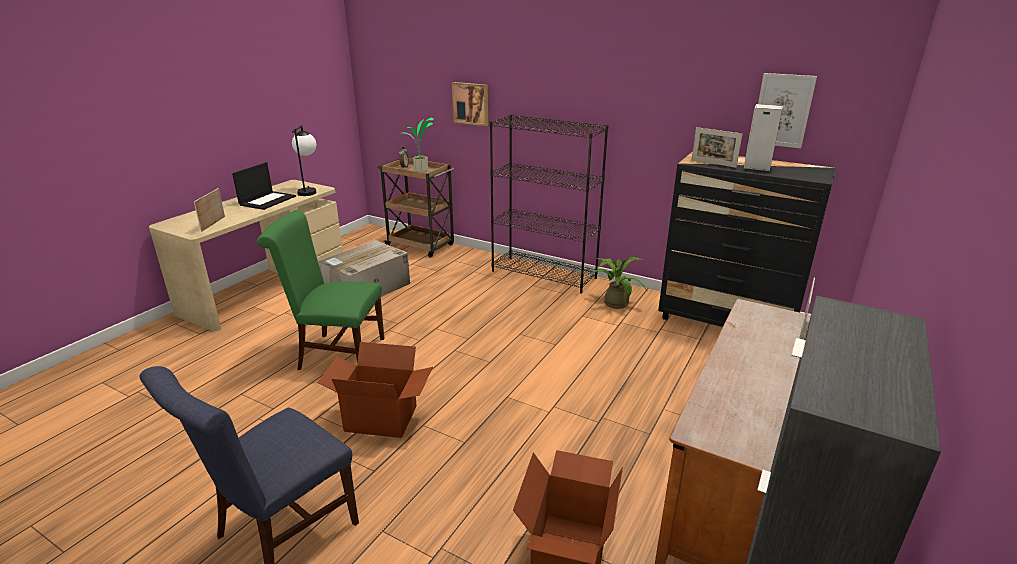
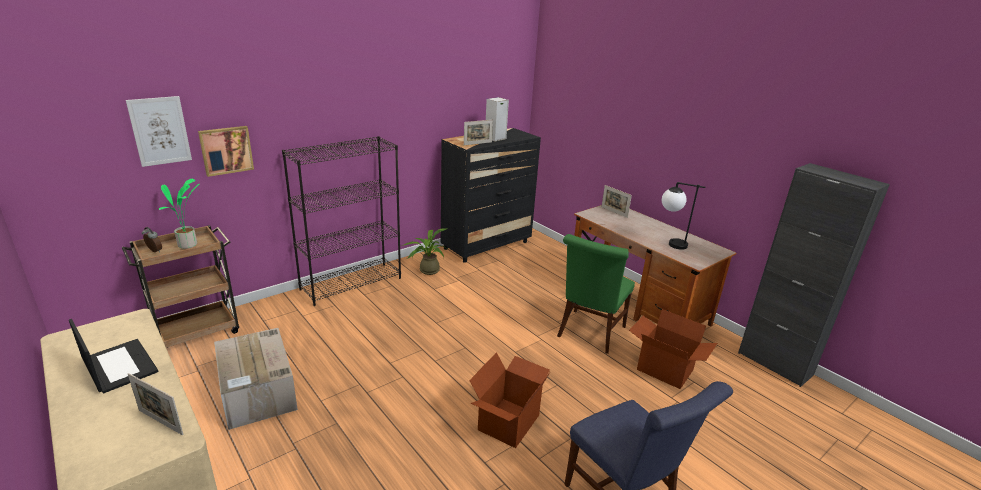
camera: 70 degrees left, 0 degrees up
(309, 191) = (128, 328): table lamp -> table lamp (670, 243)
(336, 353) = (383, 436): green chair -> green chair (589, 333)
(782, 110) = (483, 99): picture -> picture (160, 131)

